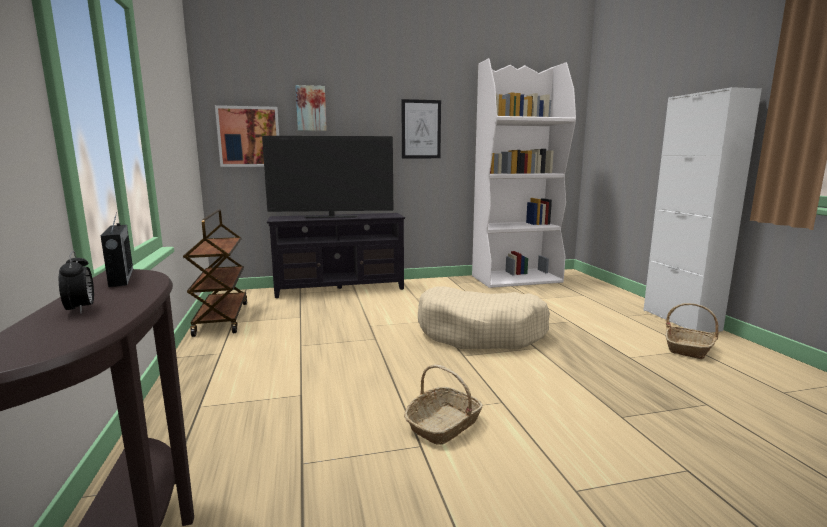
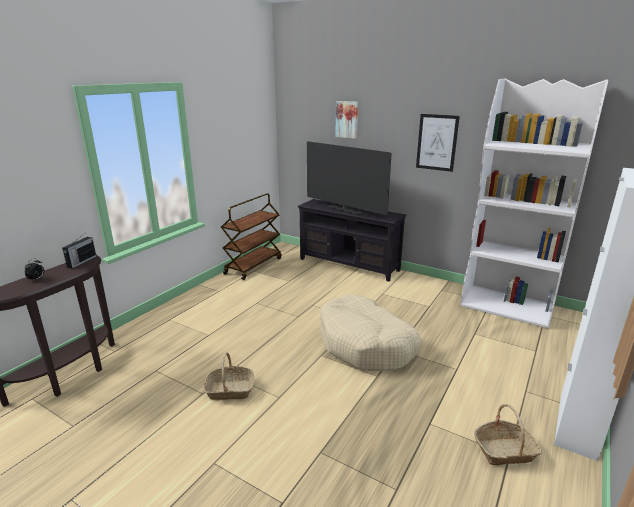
camera: 45 degrees right, 10 degrees up
(249, 137) = (305, 139): picture -> none

